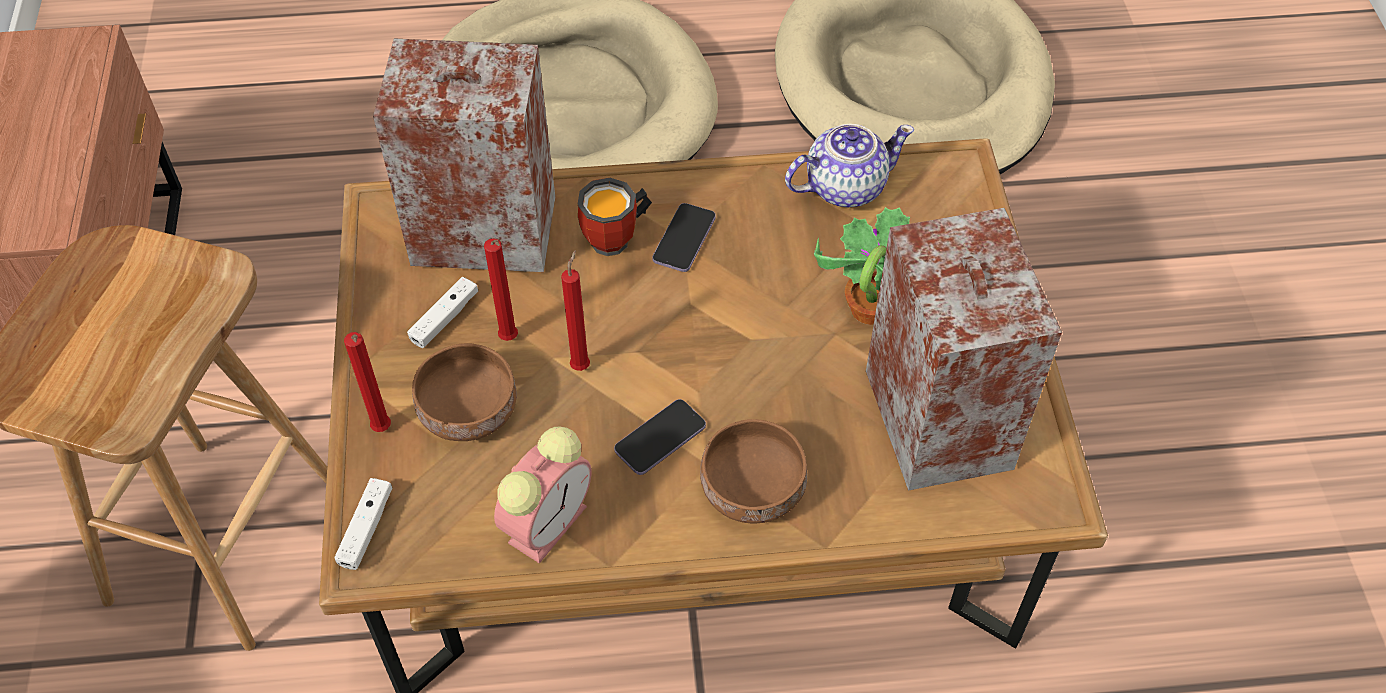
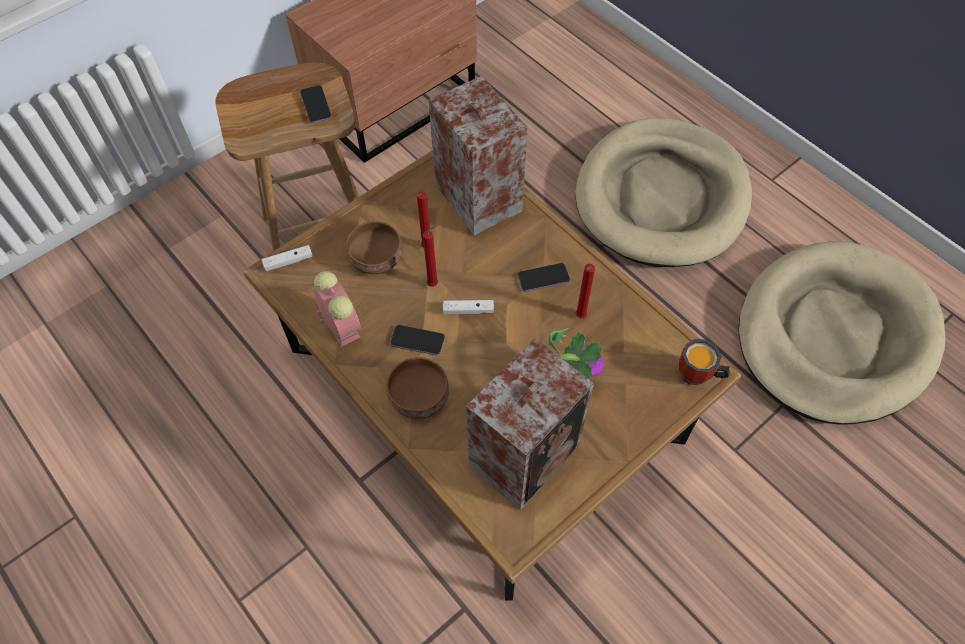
camera: 55 degrees right, 5 degrees up
(161, 290) = (316, 105): none -> phone
(382, 431) = (341, 234): red candle -> red candle (579, 317)
(444, 318) = (417, 216): white game controller -> white game controller (468, 310)
(549, 521) = (340, 325): alarm clock -> alarm clock turned 120 degrees counterclockwise
(618, 239) = (519, 252): mug -> mug (697, 377)
(844, 187) = (640, 326): teapot -> none

